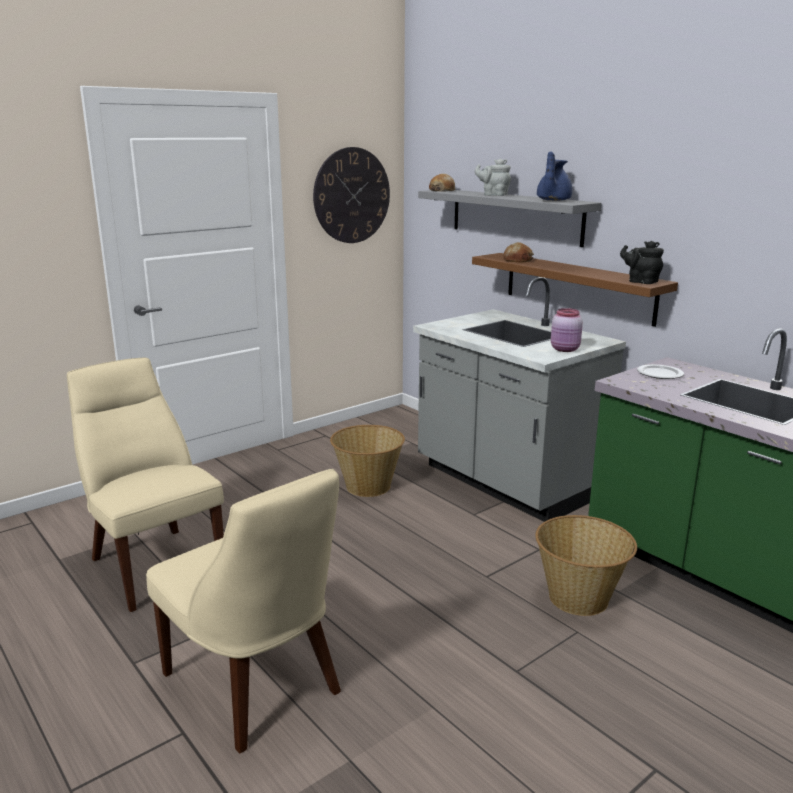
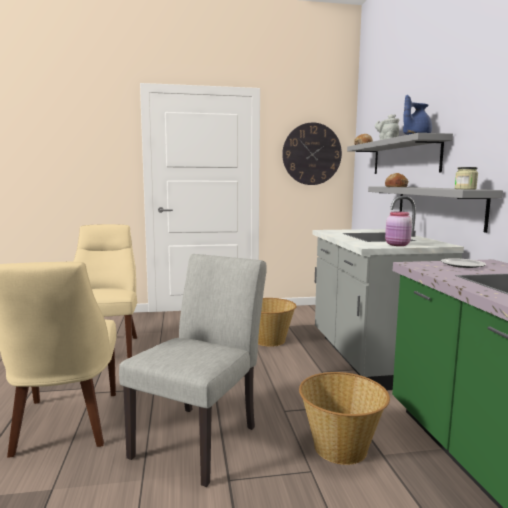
camera: 30 degrees right, 10 degrees down
(436, 637) = (201, 436): none -> grey chair
(578, 287) = (437, 206): brown shelf -> grey shelf
(641, 281) = (465, 189): black teapot -> jar

